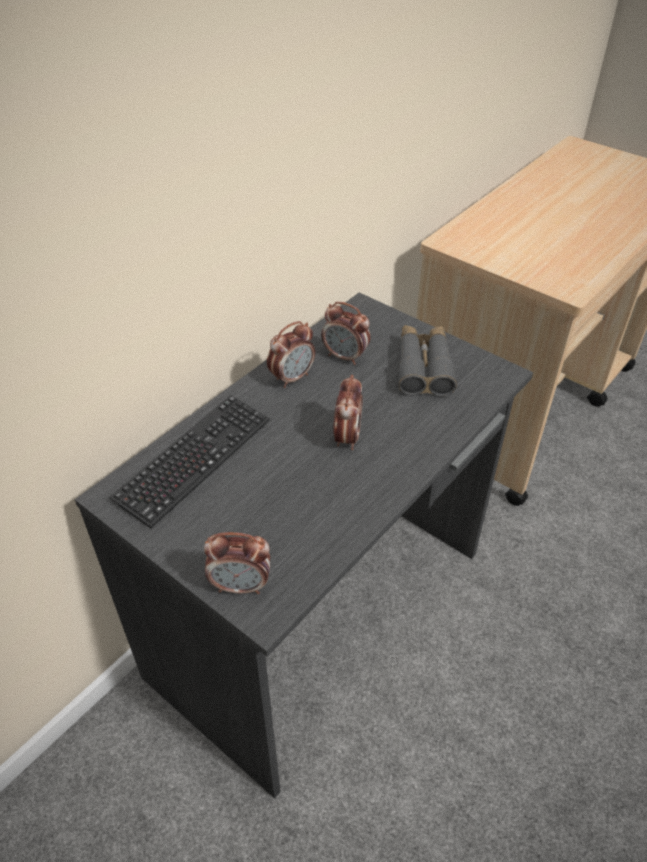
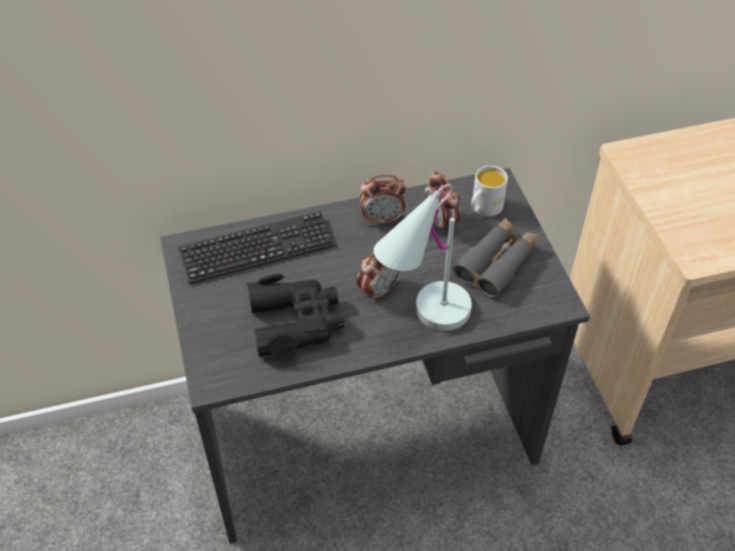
camera: 35 degrees right, 5 degrees up
(241, 585) = (212, 356): alarm clock -> none
(297, 505) = (296, 322): none -> black binoculars
(370, 331) = (483, 209): none -> white mug
(408, 443) = (421, 320): none -> white table lamp

